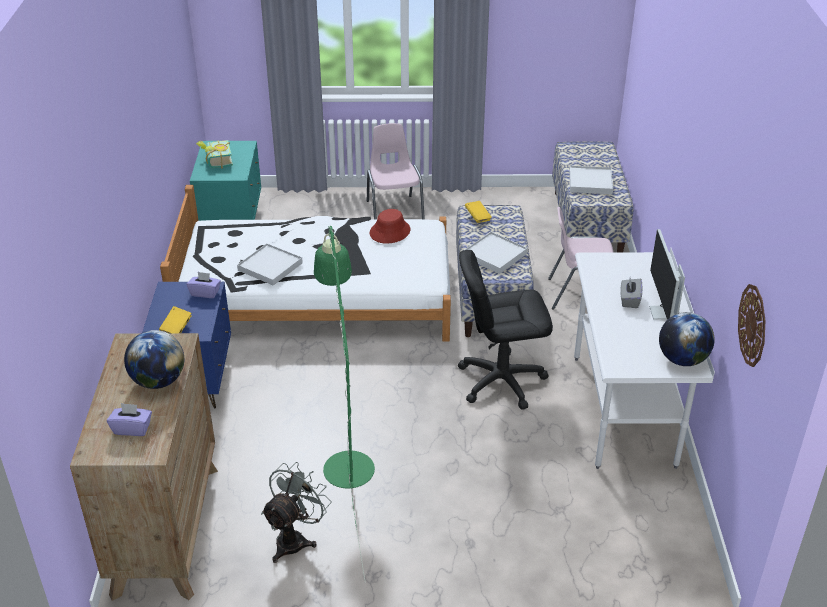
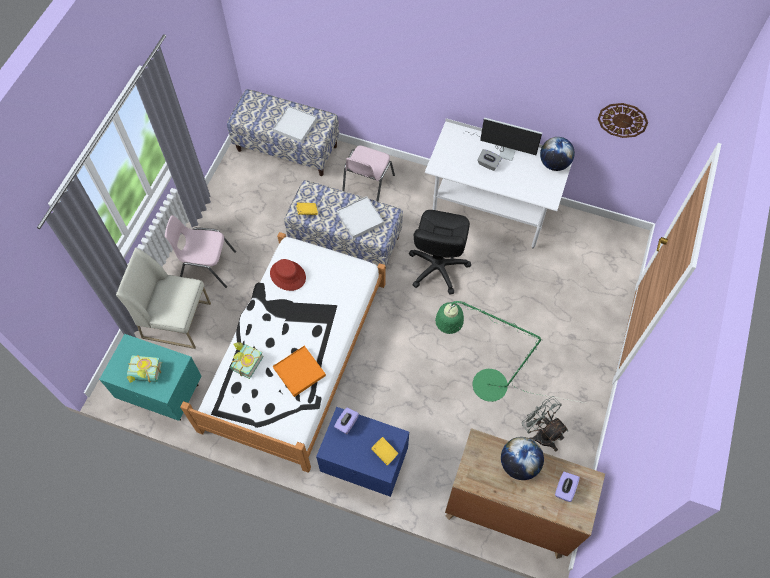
camera: 70 degrees left, 25 degrees up
(266, 229) = (245, 362): none -> book
(270, 266) = (299, 372): white tray -> orange tray
(320, 212) = (177, 320): none -> white chair

